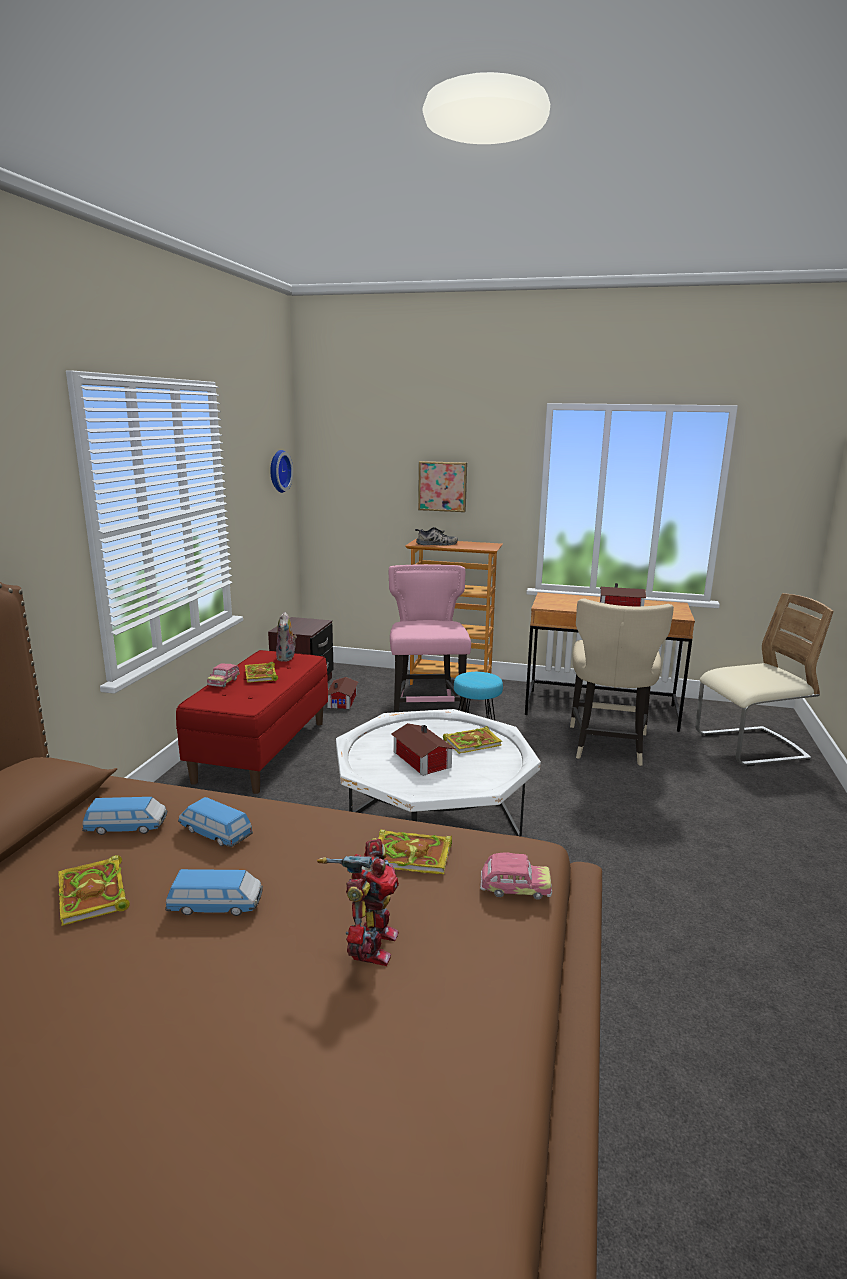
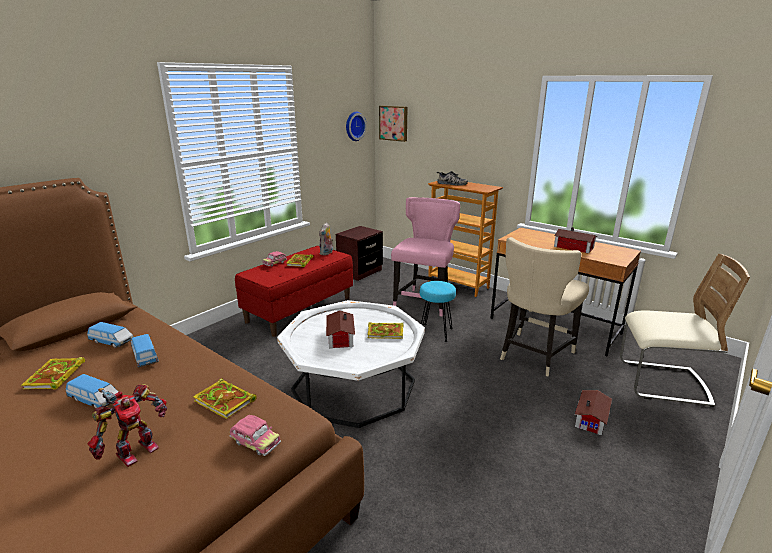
camera: 25 degrees right, 5 degrees up
(343, 700) = (375, 286): toy house -> toy house (592, 418)
(443, 486) = (464, 140): picture -> picture (394, 123)

